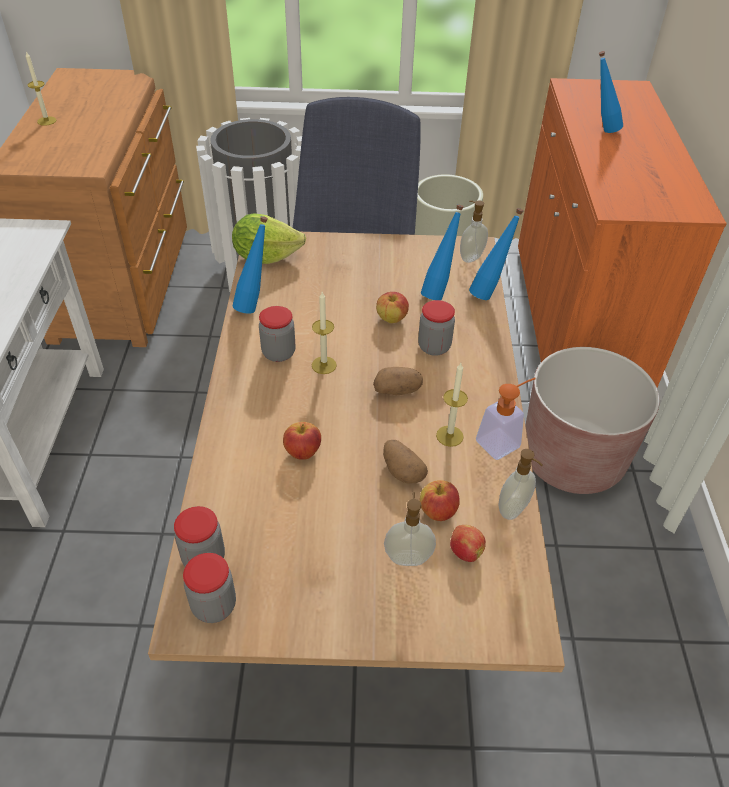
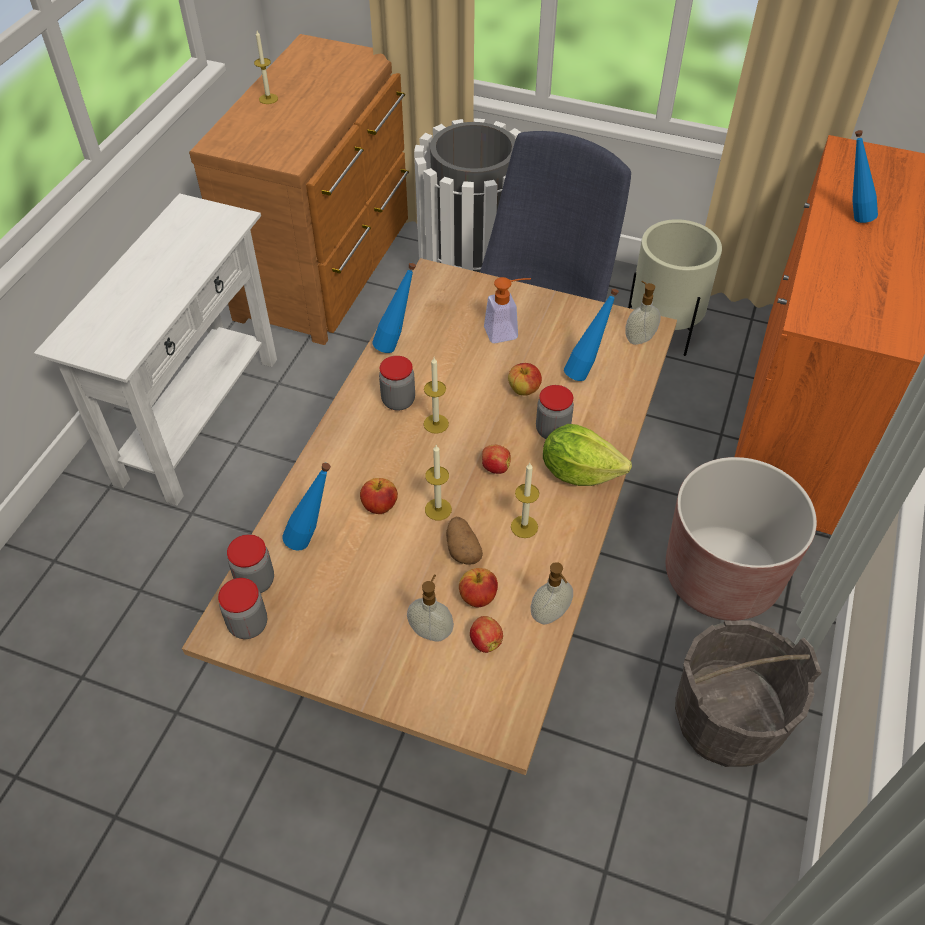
camera: 20 degrees right, 5 degrees up
(266, 256) = (428, 293): lettuce -> lettuce (579, 472)
(361, 440) = (438, 509): none -> candle
(397, 390) = (495, 467): potato -> apple
(489, 293) = (639, 384): blue bottle -> blue bottle (313, 539)
(503, 441) = (574, 545): soap dispenser -> soap dispenser (507, 331)
(631, 578) = (726, 720): none -> grey bucket

